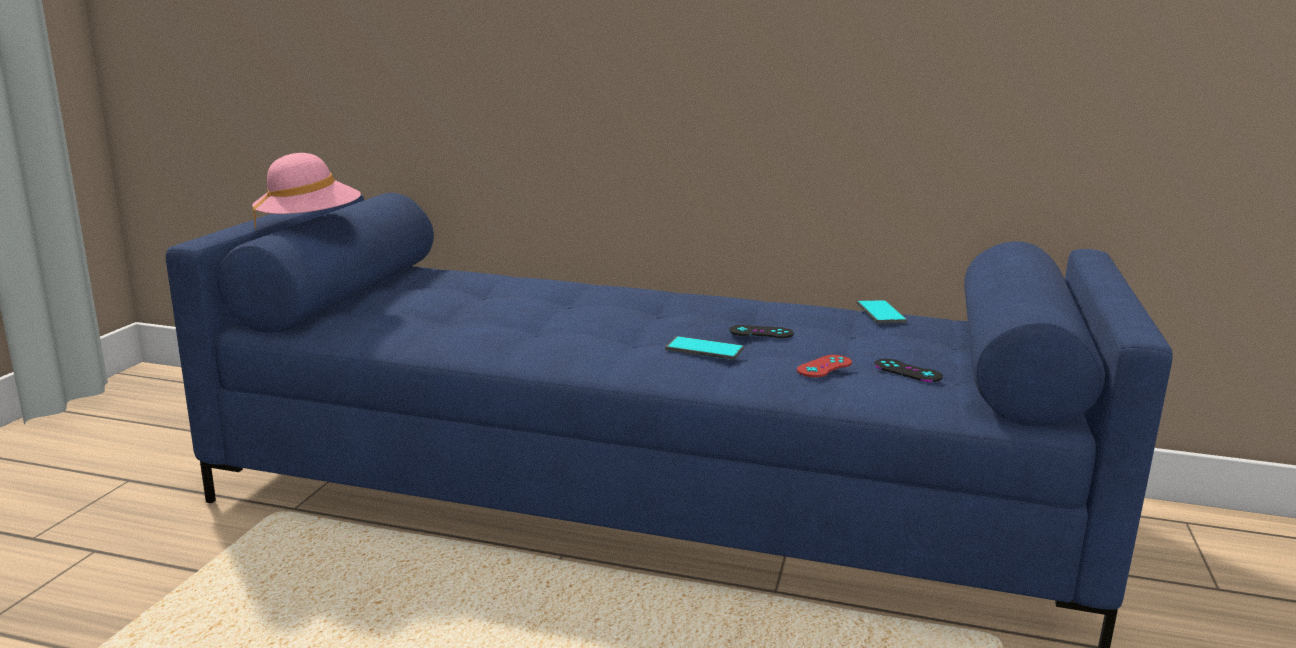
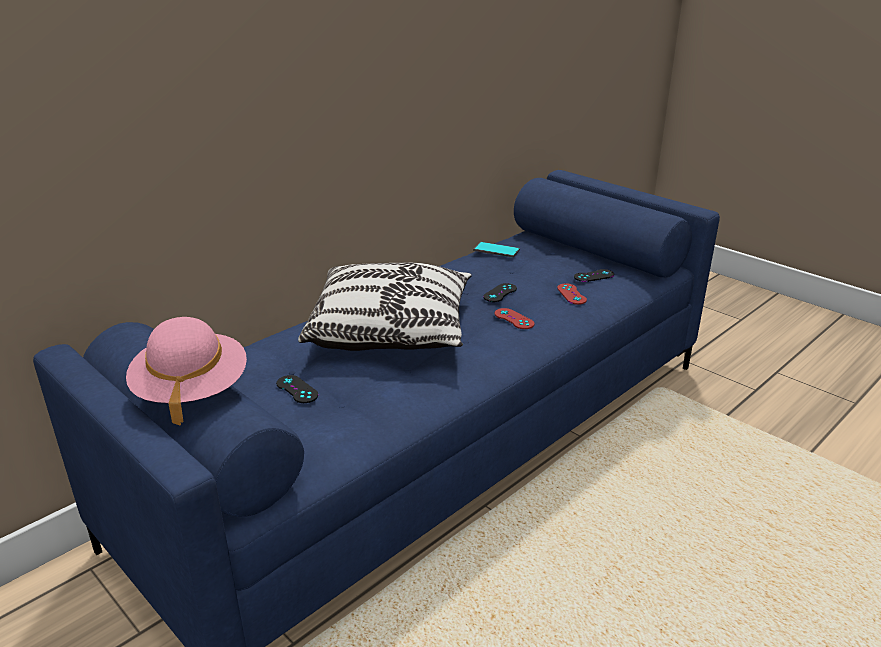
camera: 60 degrees left, 10 degrees up
(442, 298) = (297, 389): none -> black game controller
(599, 308) = (391, 331): none -> pillow
(704, 349) = (514, 319): phone -> red game controller

